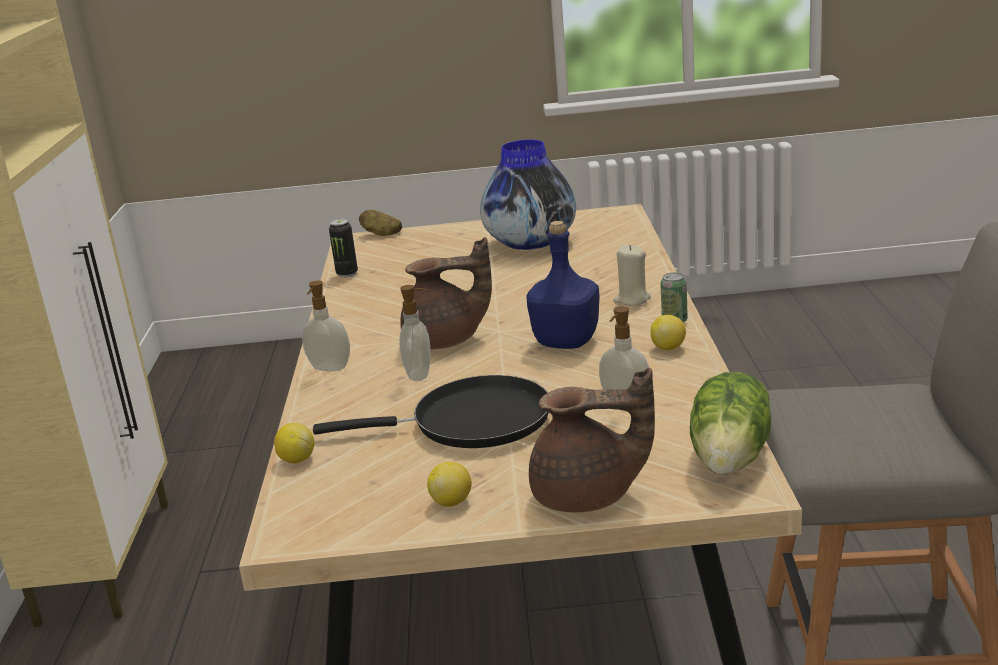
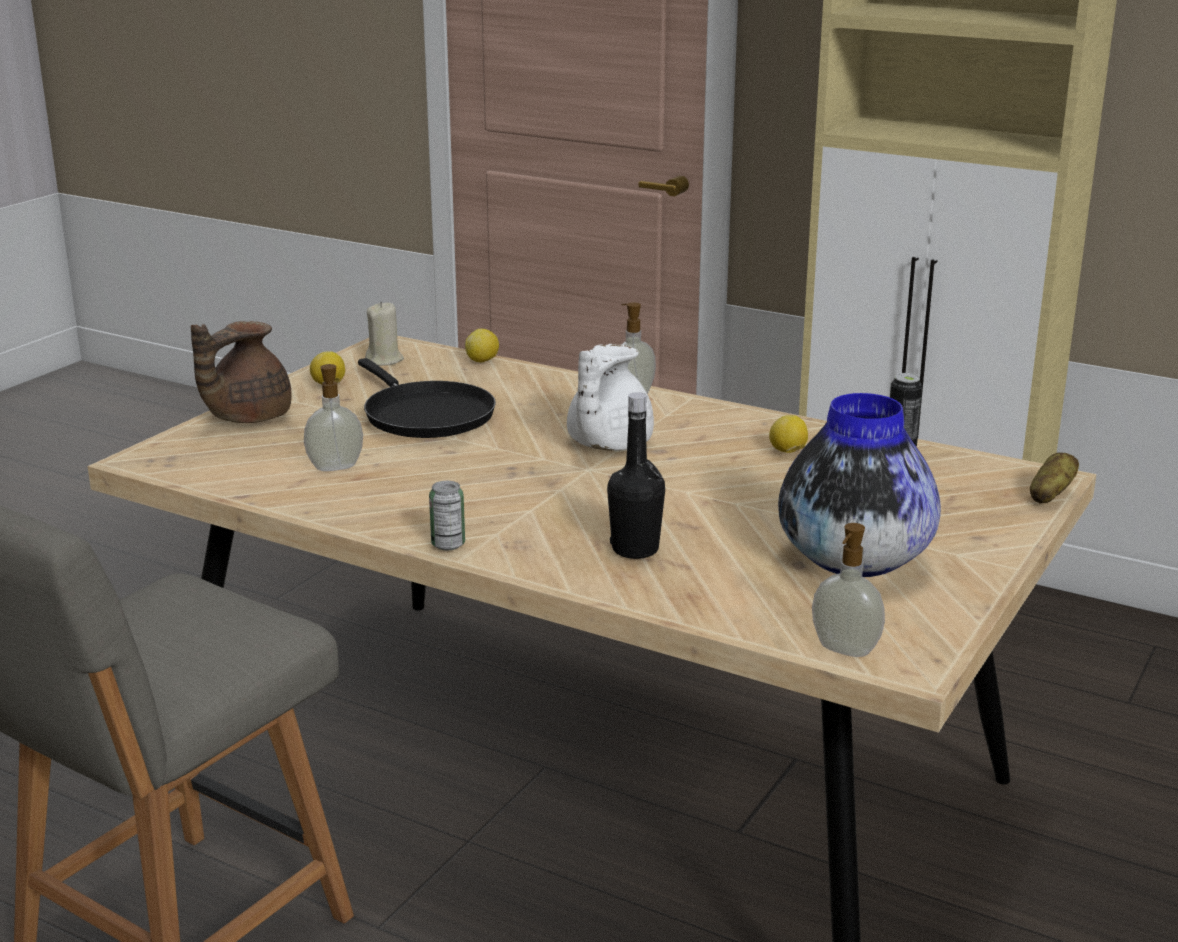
camera: 120 degrees right, 0 degrees up
(420, 374) = (550, 420): soap dispenser -> soap dispenser (844, 650)
(446, 341) = (606, 444): brown teapot -> white teapot
(471, 422) = (425, 415): black frying pan -> black frying pan turned 60 degrees counterclockwise
(566, 341) = (504, 486): blue bottle -> none
(596, 282) = (635, 549): none -> black bottle
(632, 300) = (545, 547): beige candle -> beige candle (384, 360)
(668, 347) = (396, 519): lemon -> lemon (788, 452)
(732, 458) = (182, 469): lettuce -> none

